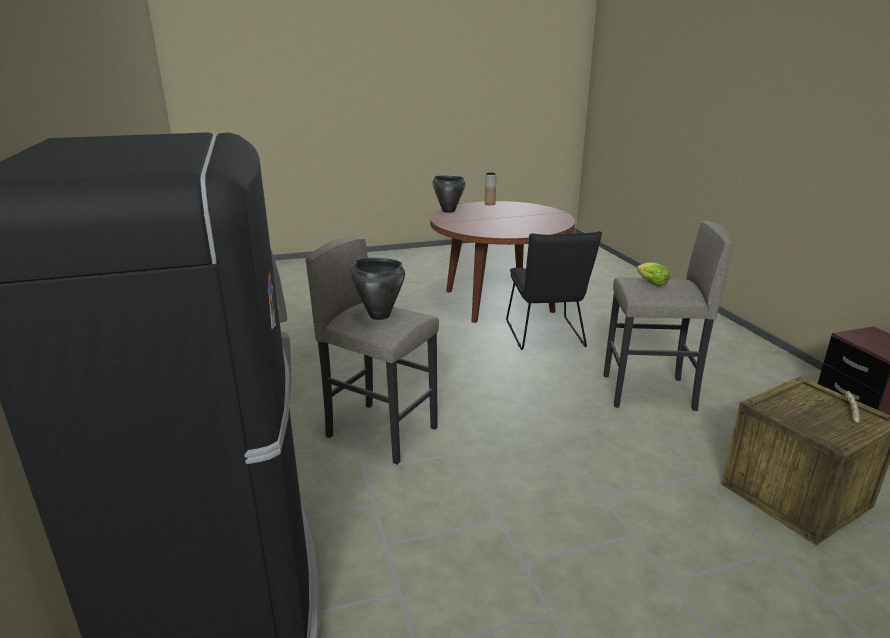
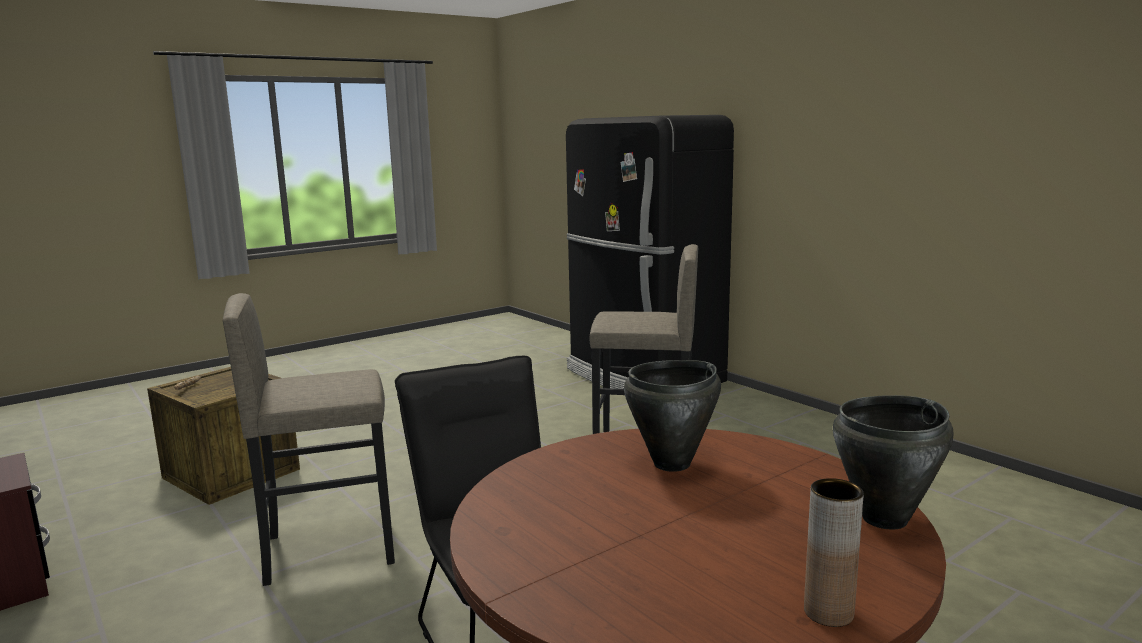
camera: 160 degrees right, 10 degrees down
(379, 315) = (638, 313): black cooking pot -> black cooking pot (672, 464)
(650, 283) = (335, 378): lettuce -> none

